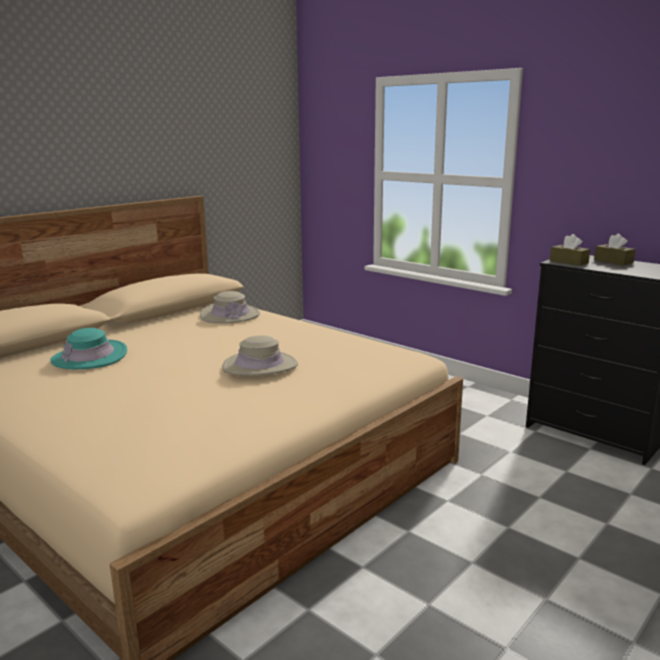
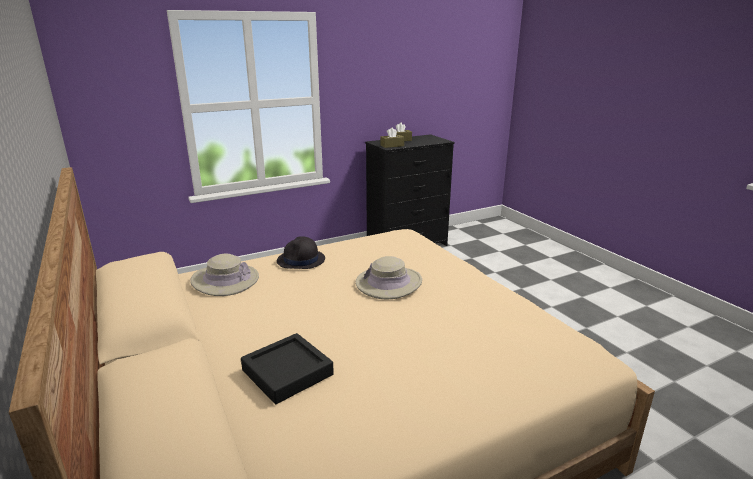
camera: 70 degrees left, 5 degrees up
(90, 357) = (287, 372): turquoise hat -> black tray
(287, 328) = (301, 260): none -> black hat

